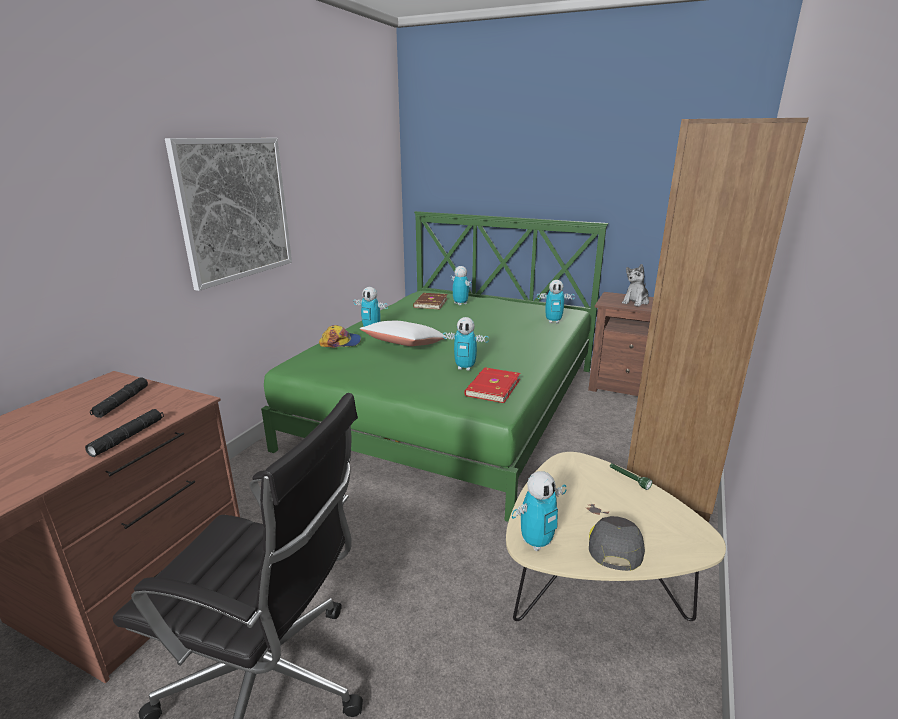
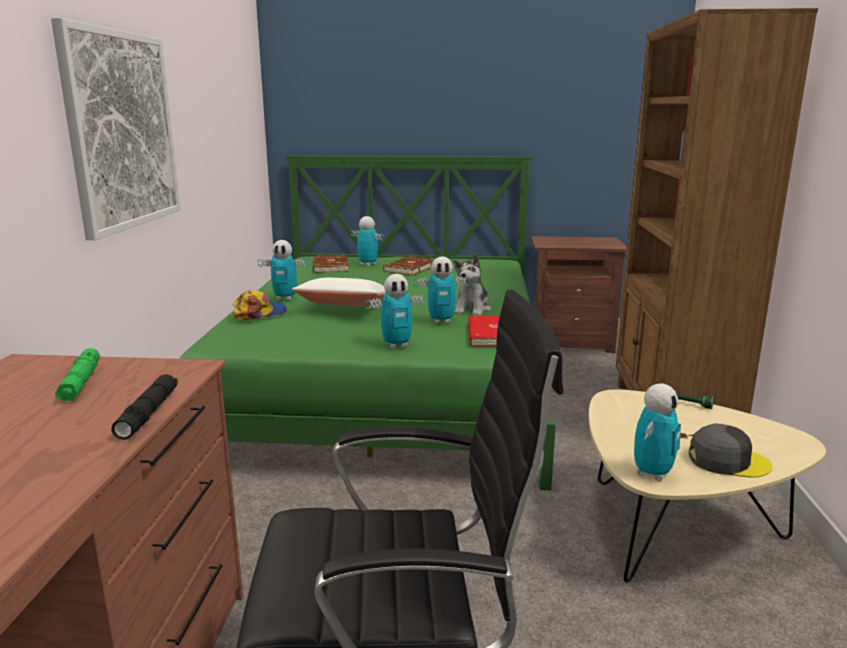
camera: 20 degrees left, 5 degrees down
(122, 402) = (80, 382): black flashlight -> green flashlight
(488, 311) = (409, 268): none -> brown book
(553, 321) = (493, 271): toy robot -> toy robot (397, 345)
(614, 546) = (727, 461): grey cap -> grey cap turned 105 degrees clockwise
(635, 302) = (574, 242): plush toy -> plush toy (472, 309)

